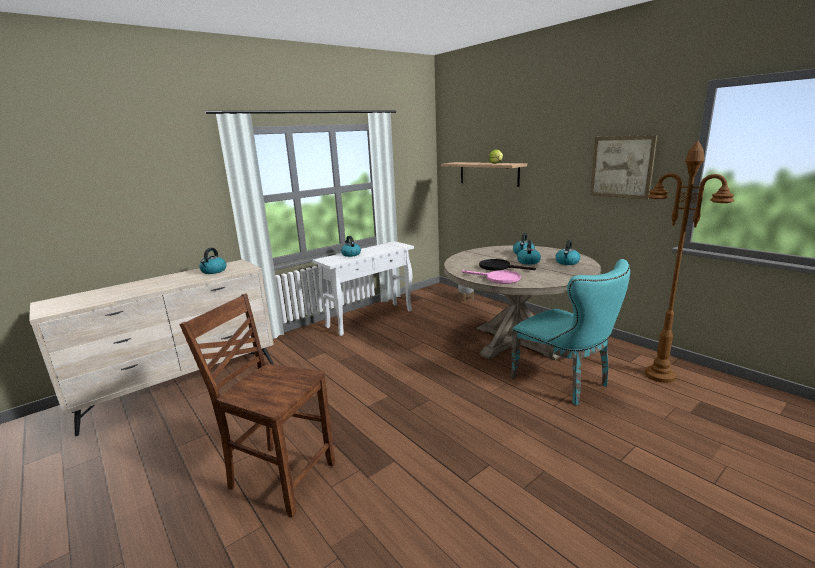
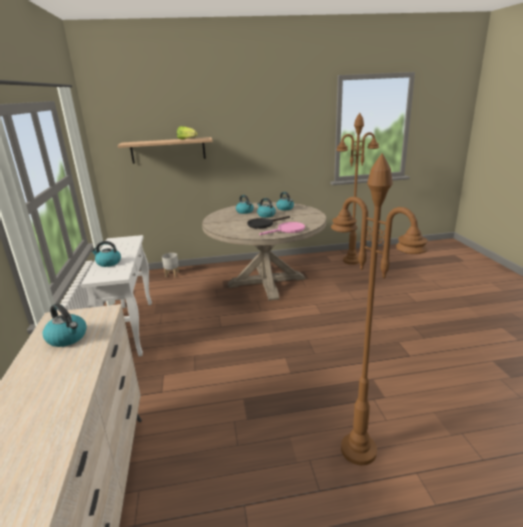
camera: 60 degrees left, 5 degrees up
(280, 476) = (358, 450): brown chair -> brown floor lamp
(565, 382) = (333, 286): turquoise chair -> none
(621, 167) = (292, 133): picture -> none

